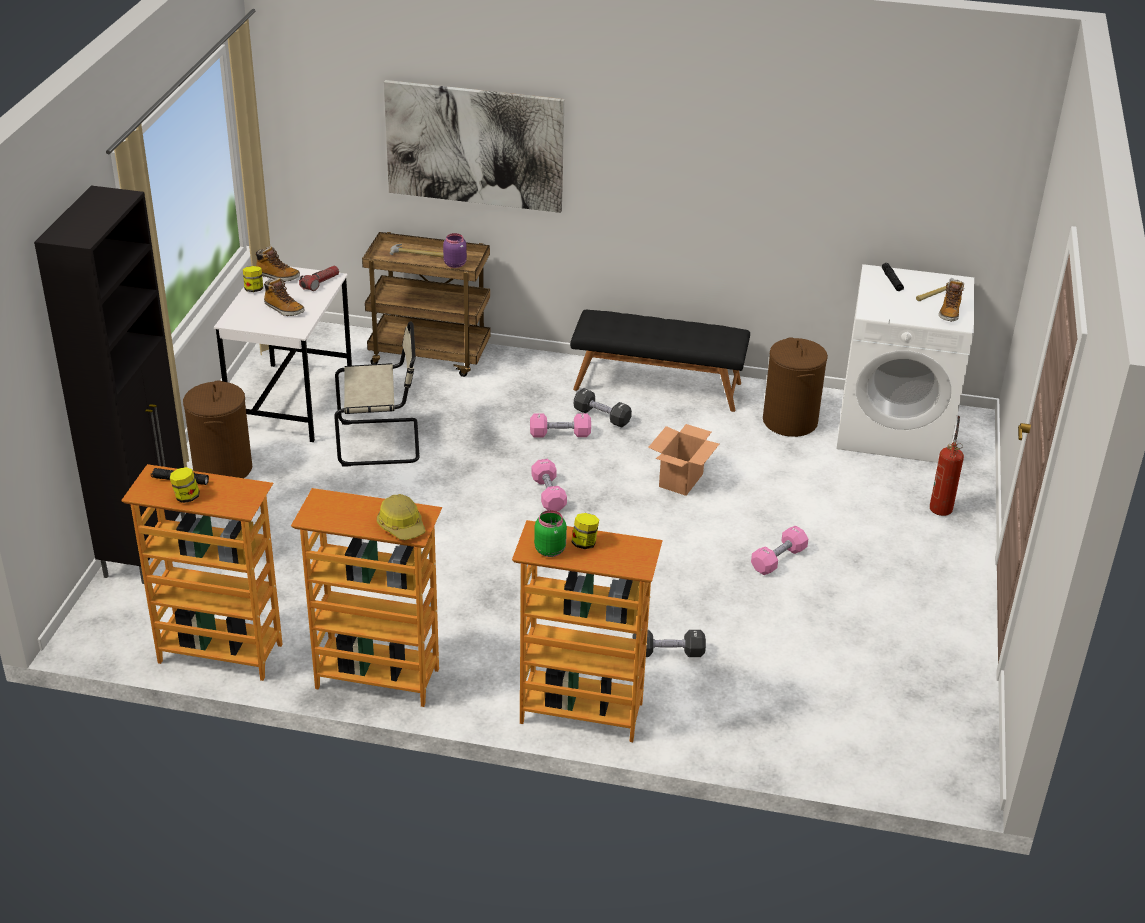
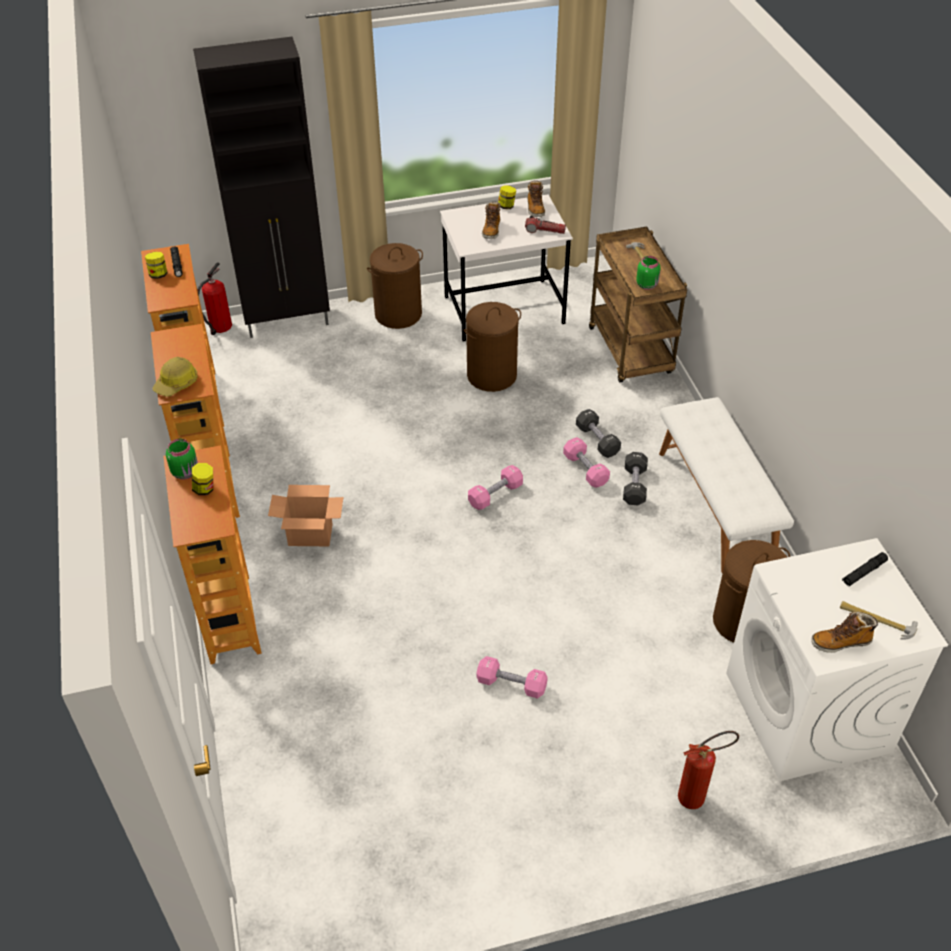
camera: 65 degrees right, 10 degrees up
(98, 602) = (219, 327): none -> fire extinguisher
(382, 442) = (491, 376): beige chair -> brown laundry basket
(455, 264) = (647, 285): purple jar -> green jar
(474, 146) = (704, 191): picture -> none
(658, 385) = (716, 505): black bench -> white bench
(668, 653) = (332, 648): black dumbbell -> black dumbbell (597, 440)
(681, 480) = (581, 572): cardboard box -> cardboard box (311, 535)

